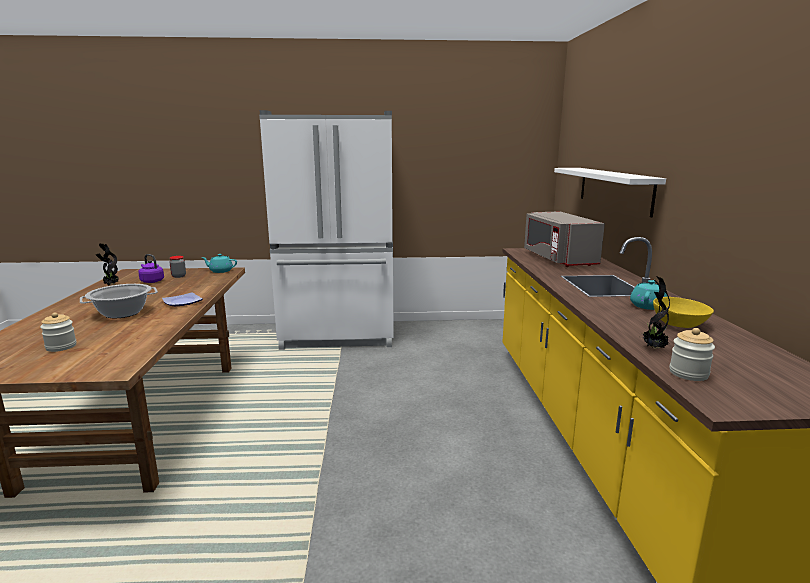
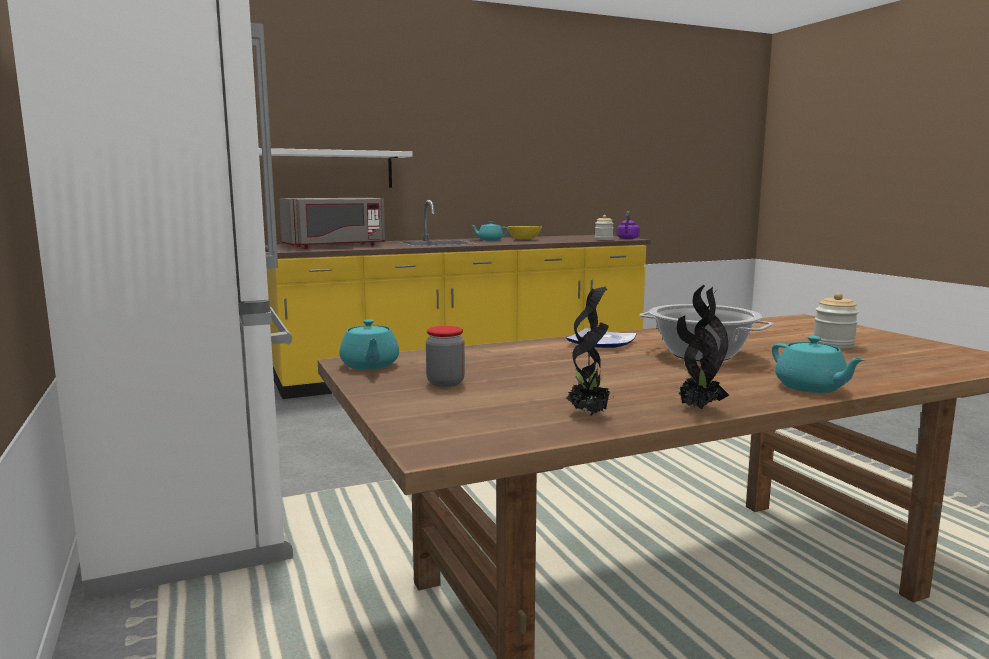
camera: 110 degrees left, 5 degrees down
(47, 315) = (811, 388): none -> turquoise teapot
(151, 281) = (512, 391): purple kettle -> purple kettle (627, 239)
(652, 348) = (575, 240): potted plant -> potted plant (698, 408)

